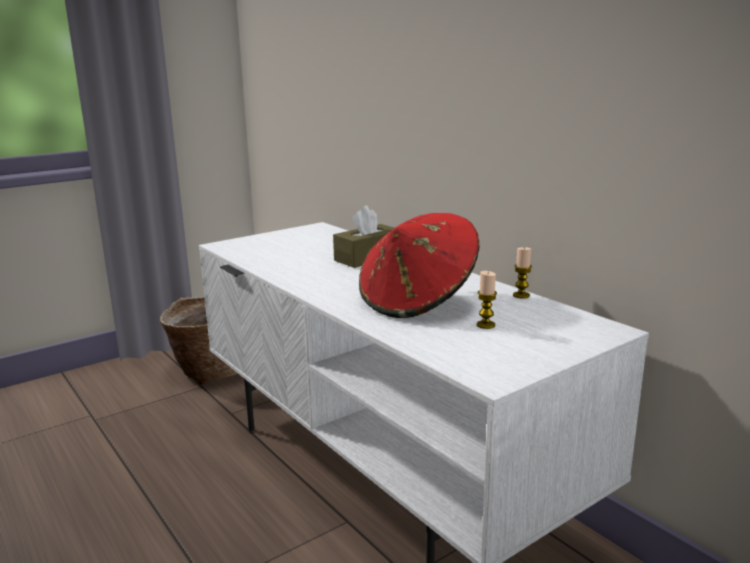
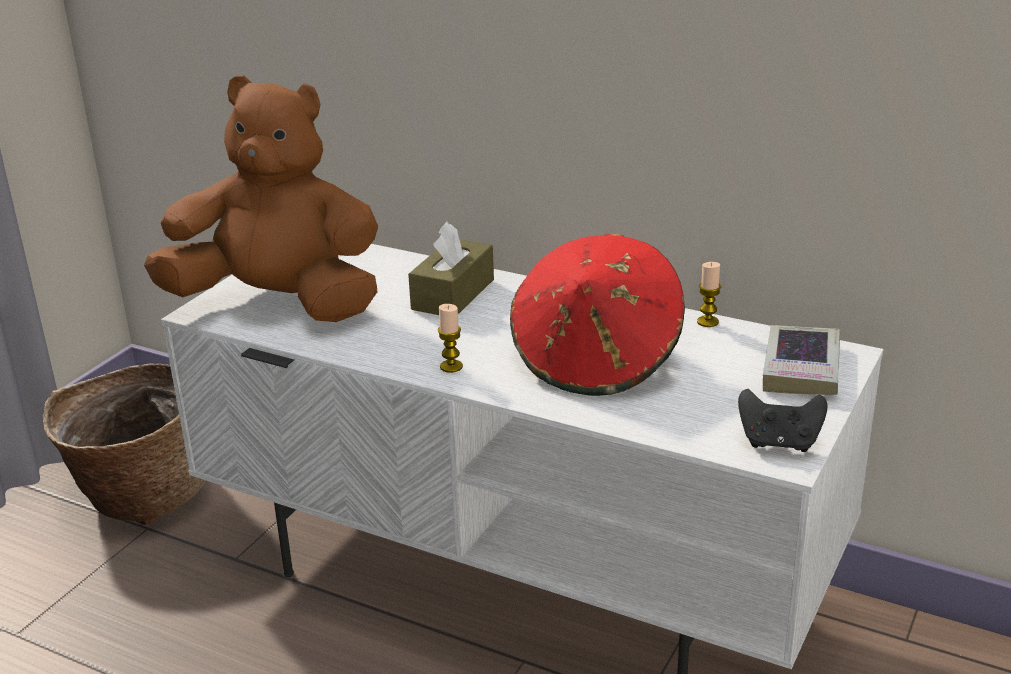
camera: 25 degrees left, 10 degrees up
(265, 248) = (279, 304): none -> brown plush toy
(485, 325) = (711, 381): candle -> candle (451, 366)
(497, 368) = (779, 443): none -> black game controller
(565, 331) = (801, 368): none -> book

